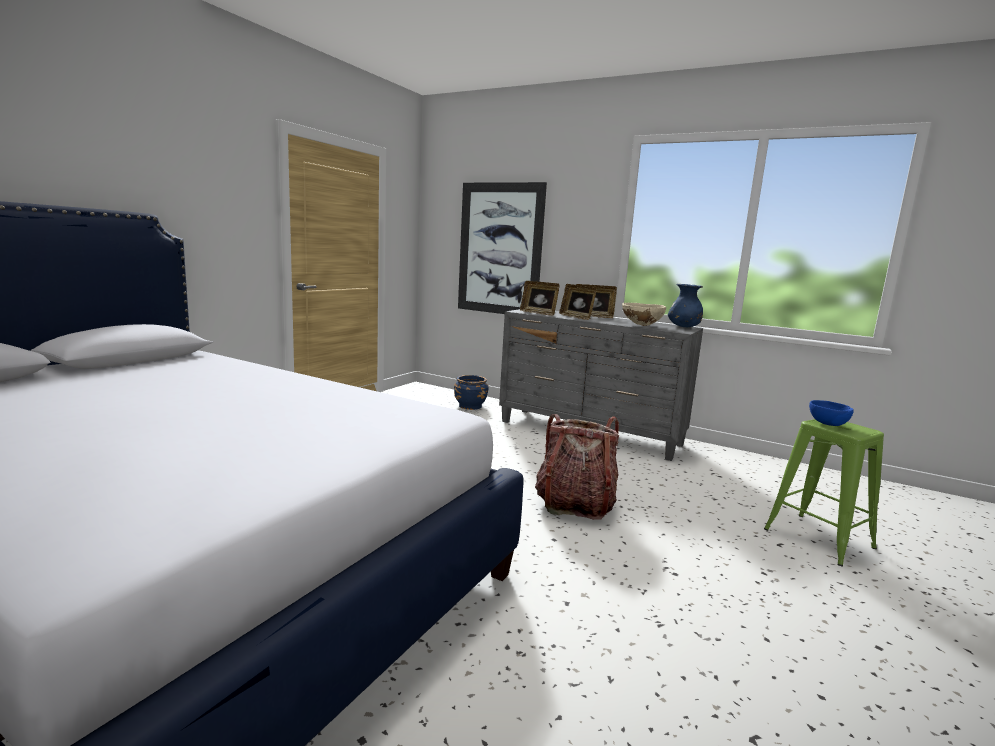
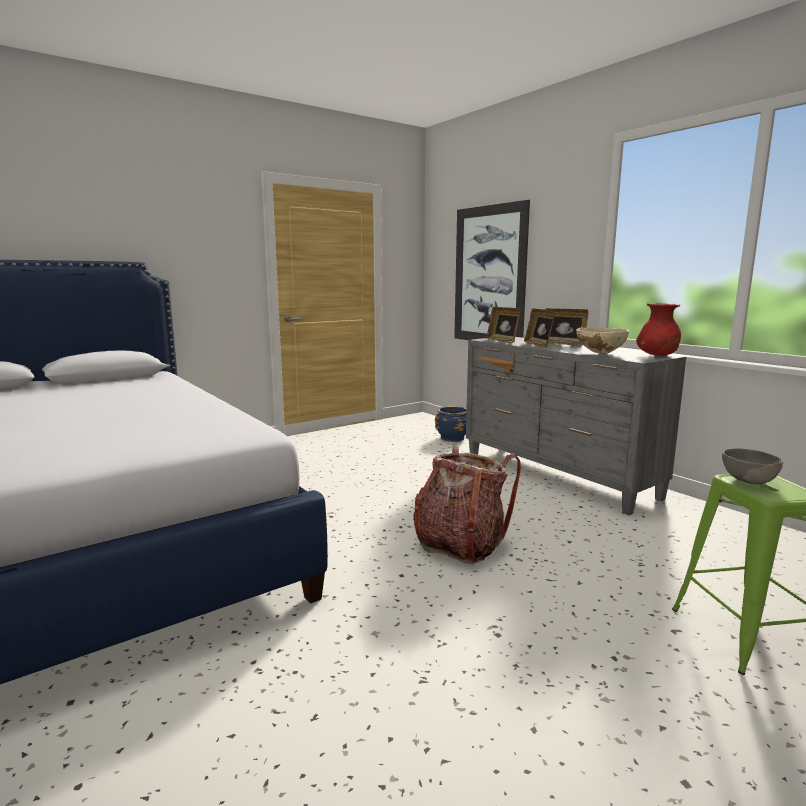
camera: 25 degrees right, 0 degrees up
(683, 327) = (657, 355): blue vase -> red vase
(828, 424) = (748, 482): blue bowl -> grey bowl

